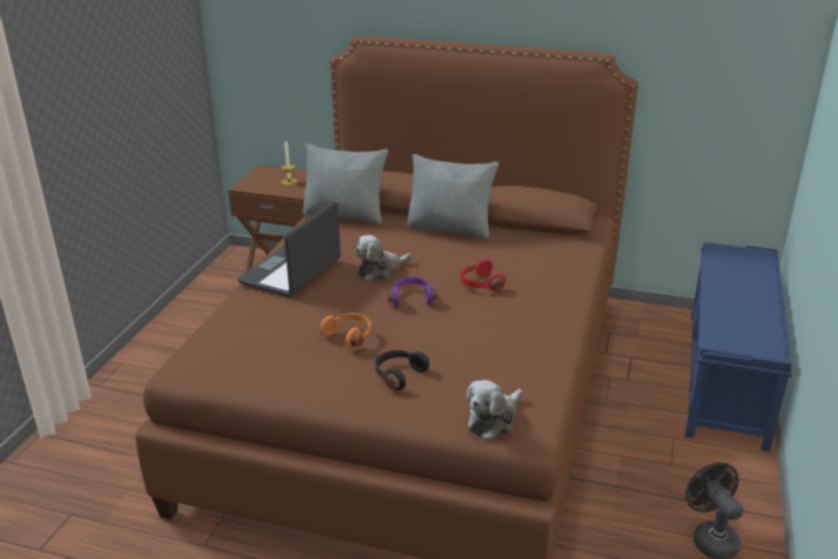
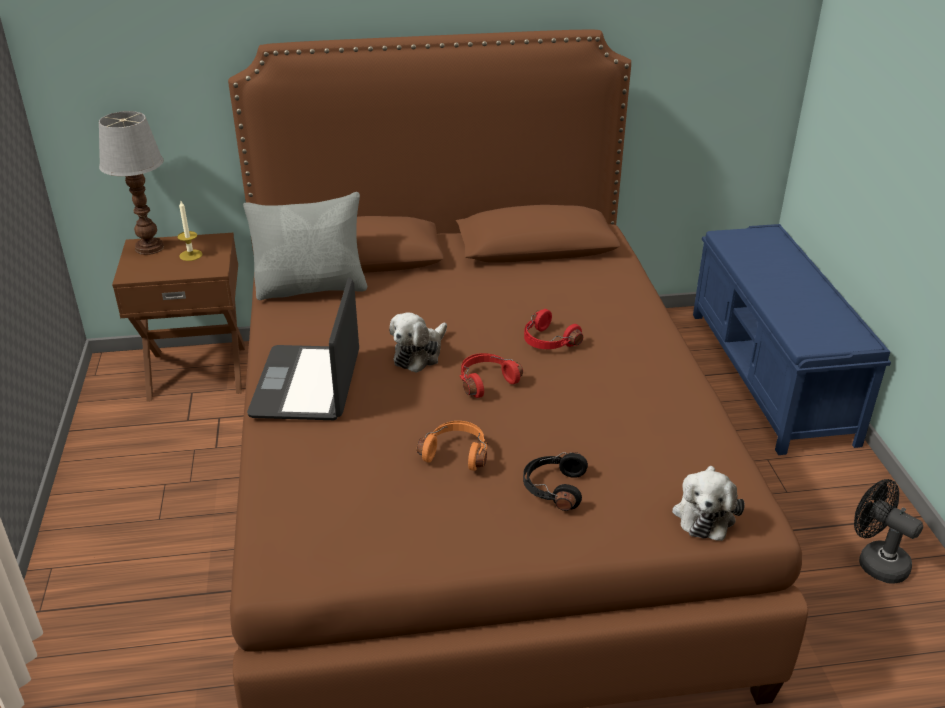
camera: 25 degrees left, 5 degrees up
(266, 172) = (148, 248): none -> table lamp
(411, 298) = (485, 381): purple headphones -> red headphones
(451, 229) = (455, 277): grey pillow -> none

